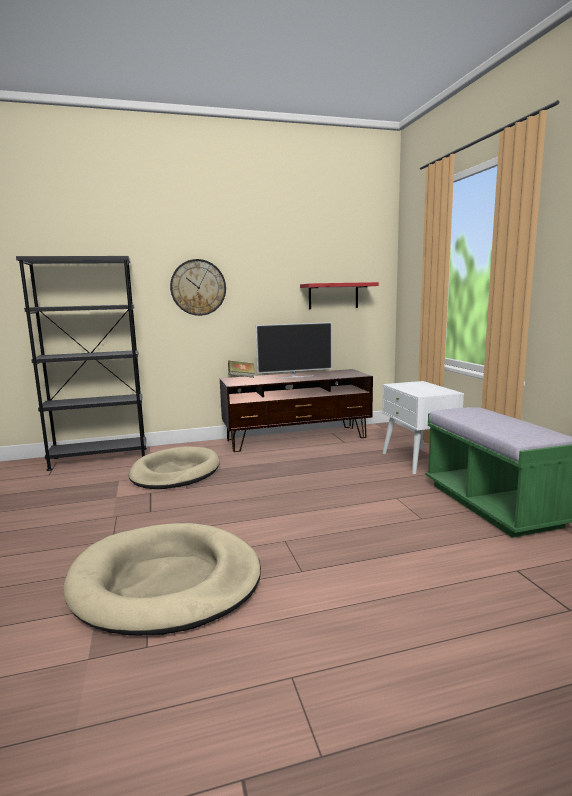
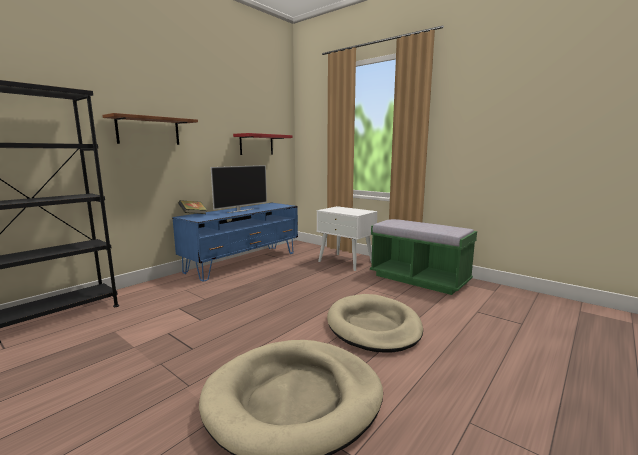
camera: 35 degrees left, 0 degrees up
(175, 472) = (169, 309): beige dog bed -> beige dog bed (373, 326)
(198, 287) = (148, 131): wall clock -> brown shelf
(297, 439) = (243, 262): brown tv stand -> blue tv stand

